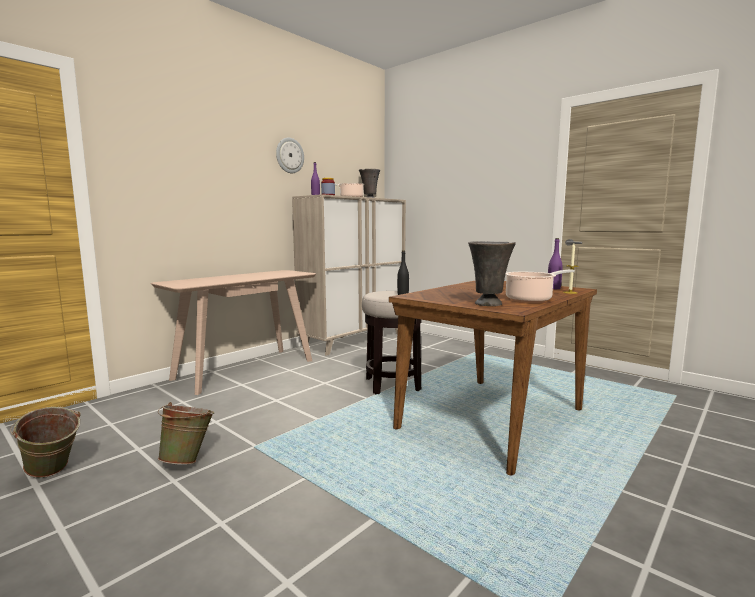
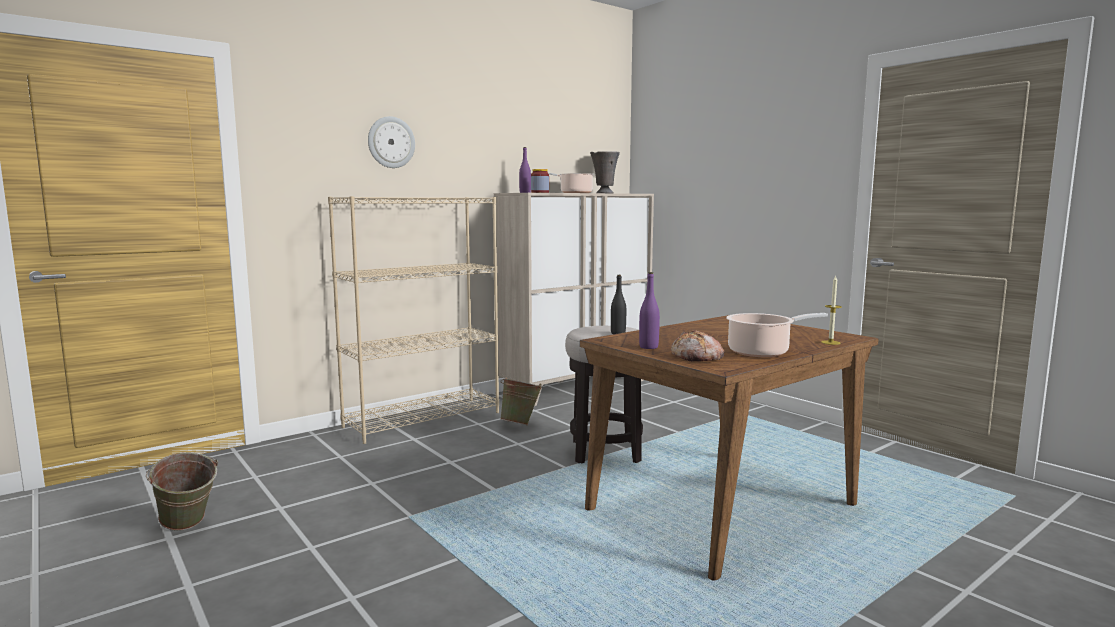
camera: 10 degrees right, 0 degrees up
(188, 459) = (332, 525): green bucket -> green bucket (520, 424)
(245, 369) = (423, 419): beige console table -> beige bookcase
(289, 155) = (492, 139): wall clock -> wall clock (391, 142)
(489, 304) = (697, 357): grey vase -> bread
(553, 288) = (815, 334): purple bottle -> purple bottle (648, 347)

